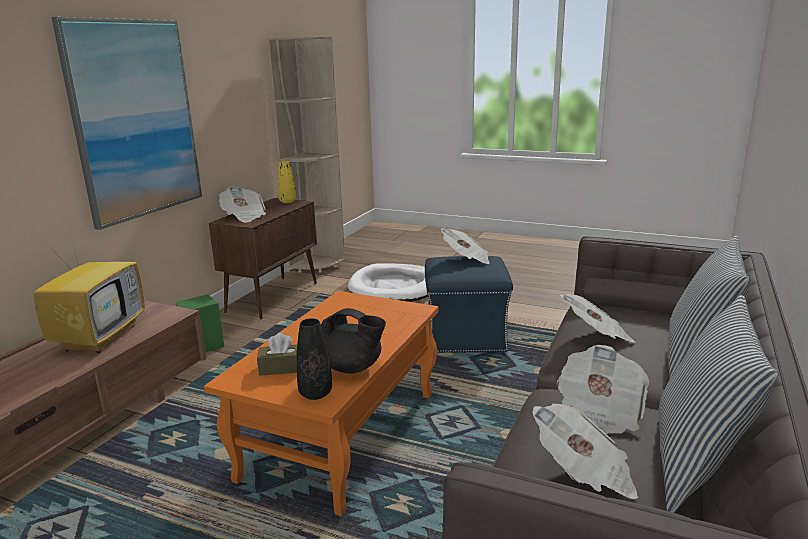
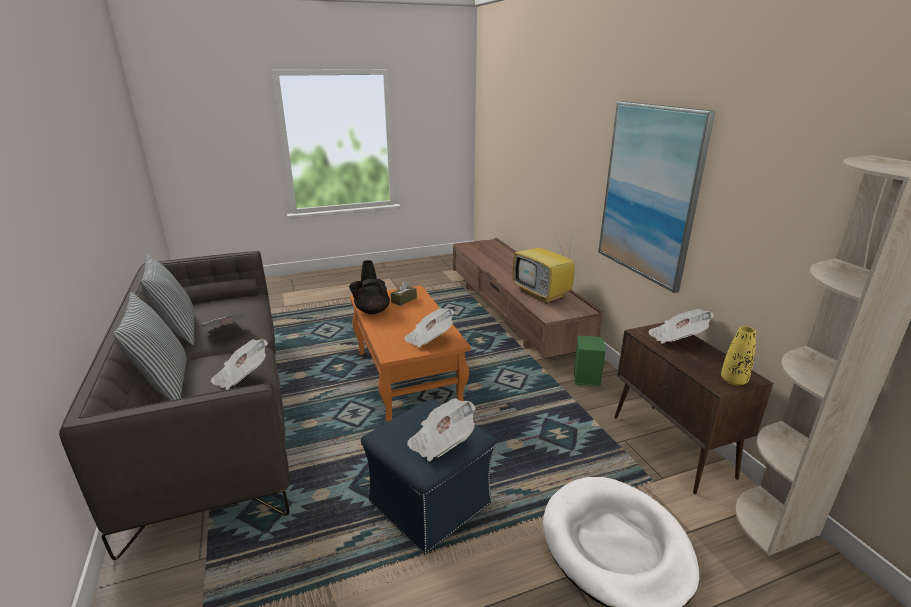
camera: 135 degrees right, 5 degrees up
(584, 473) = (227, 310): newspaper -> newspaper (429, 339)

